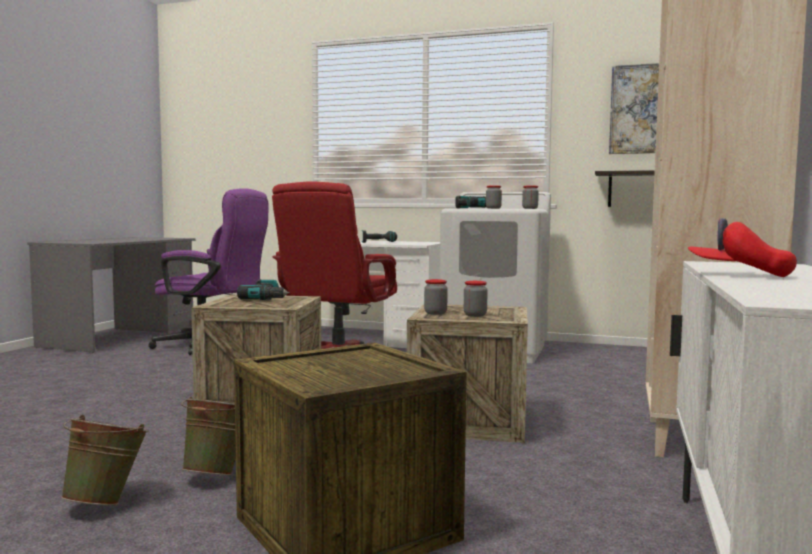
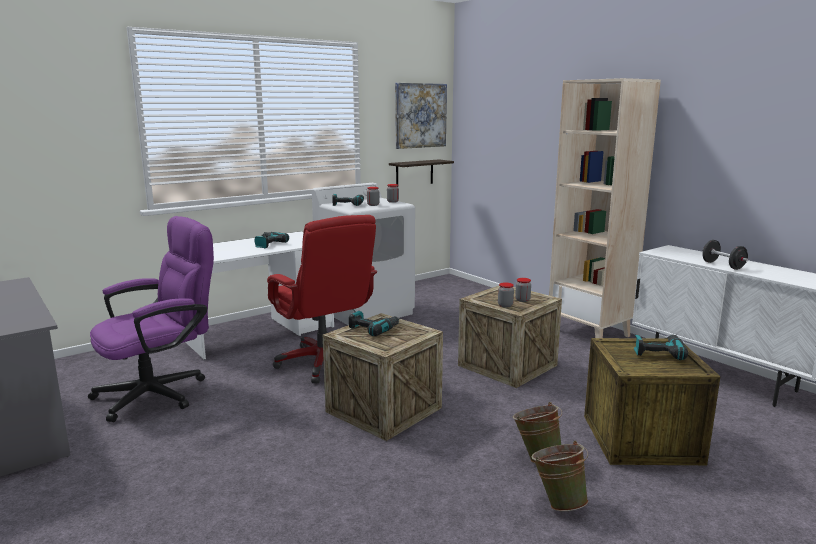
camera: 55 degrees left, 10 degrees up
(368, 366) = (658, 352): none -> power drill
(739, 274) = (723, 265): red cap -> black dumbbell

